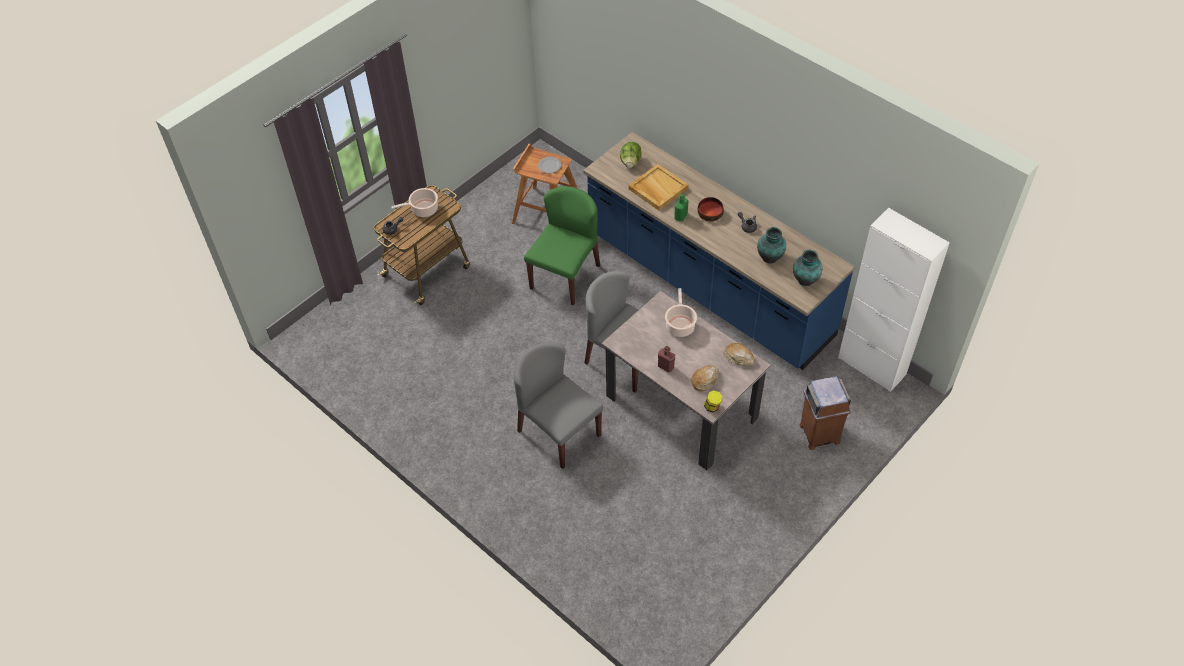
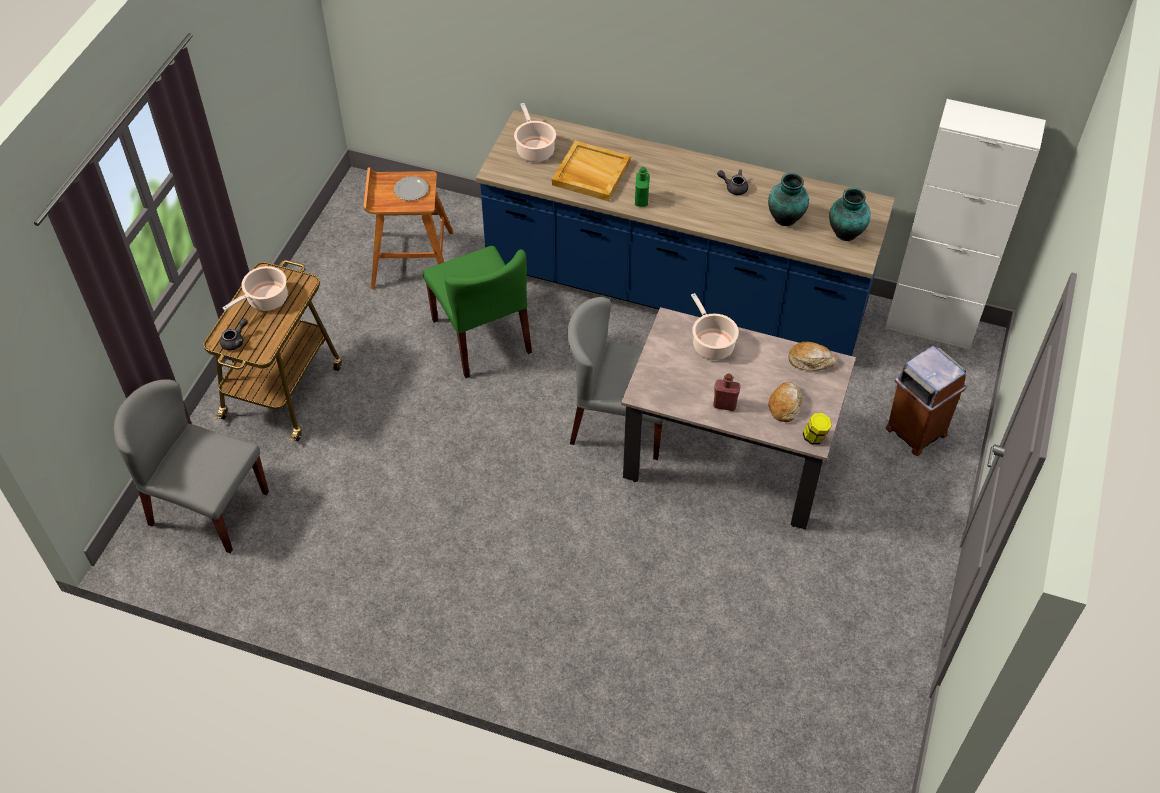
camera: 25 degrees left, 0 degrees up
(558, 432) = (585, 550): grey chair -> grey chair (208, 507)
(565, 276) = (481, 337): green chair -> green chair turned 150 degrees clockwise
(630, 162) = (534, 149): lettuce -> cooking pot
(709, 213) = (676, 185): bowl -> none

